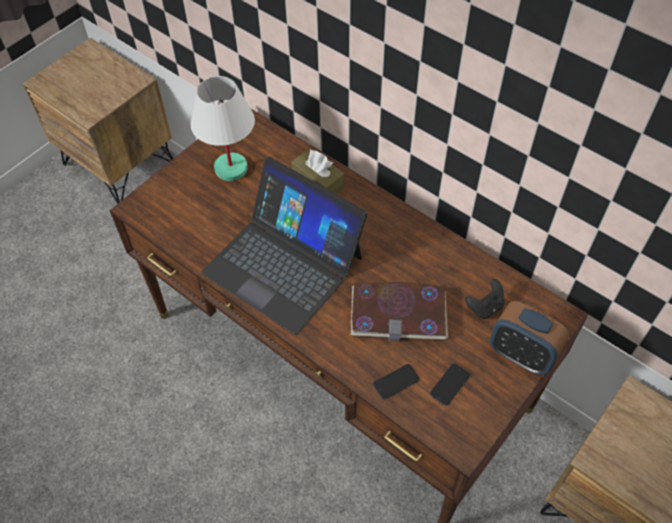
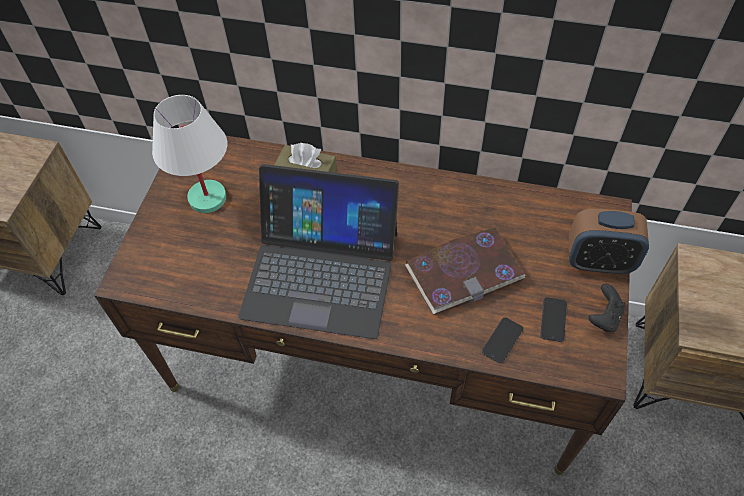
camera: 25 degrees left, 0 degrees up
(485, 307) = (539, 232): black game controller -> black game controller (604, 317)

